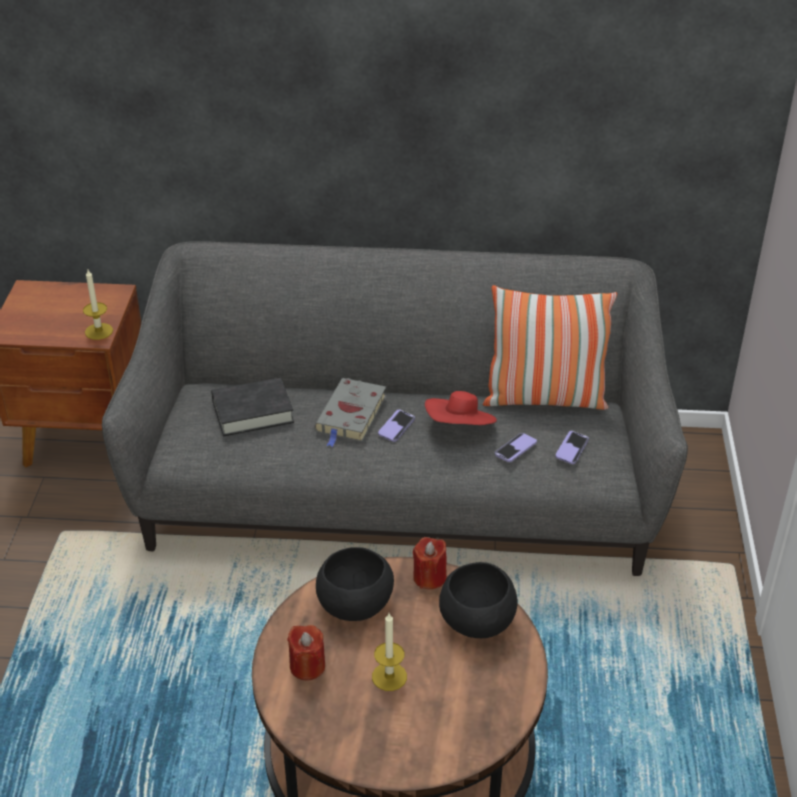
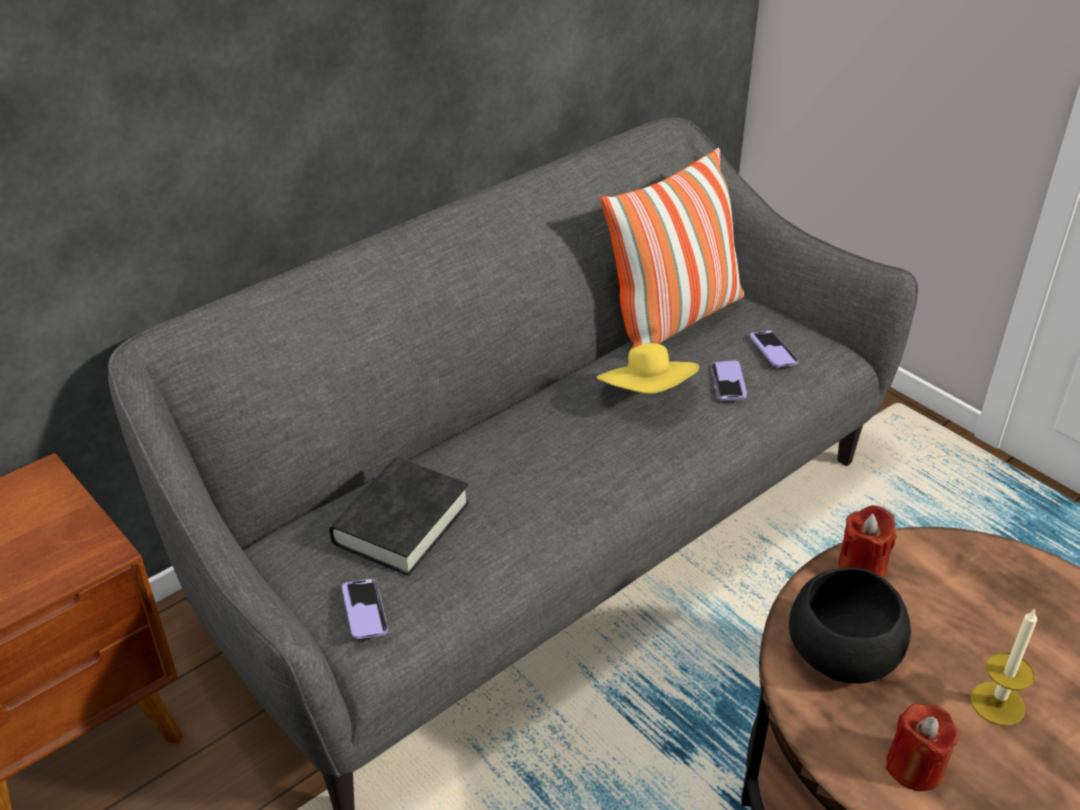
camera: 45 degrees left, 0 degrees up
(99, 331) = (89, 542): candle -> none
(351, 416) = (521, 454): grey book -> none
(396, 427) = (586, 434): phone -> phone (365, 610)
(460, 428) = (647, 395): red hat -> yellow hat
(476, 619) = (965, 574): black bowl -> none

